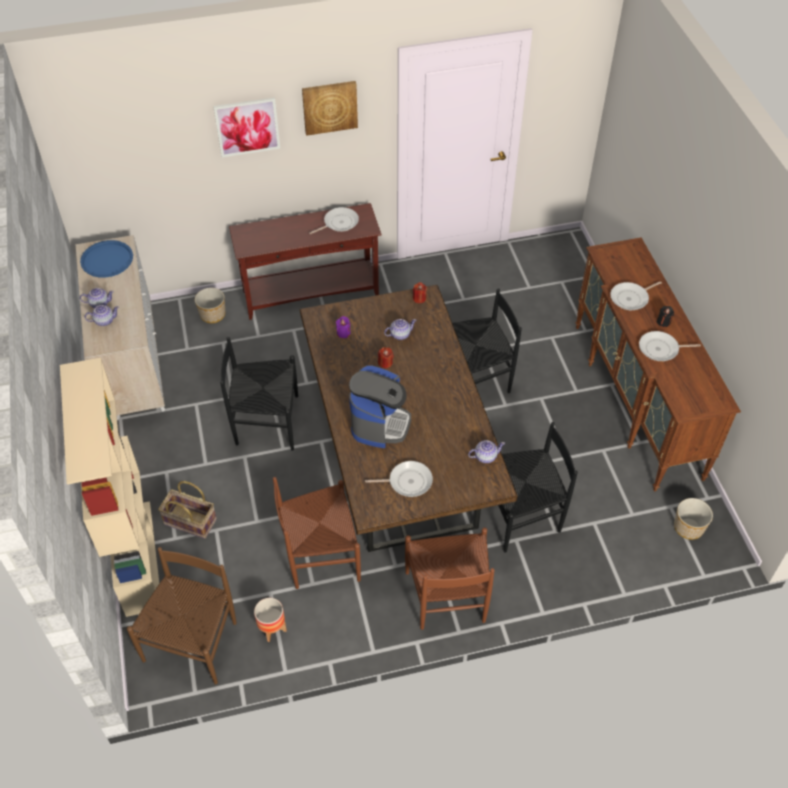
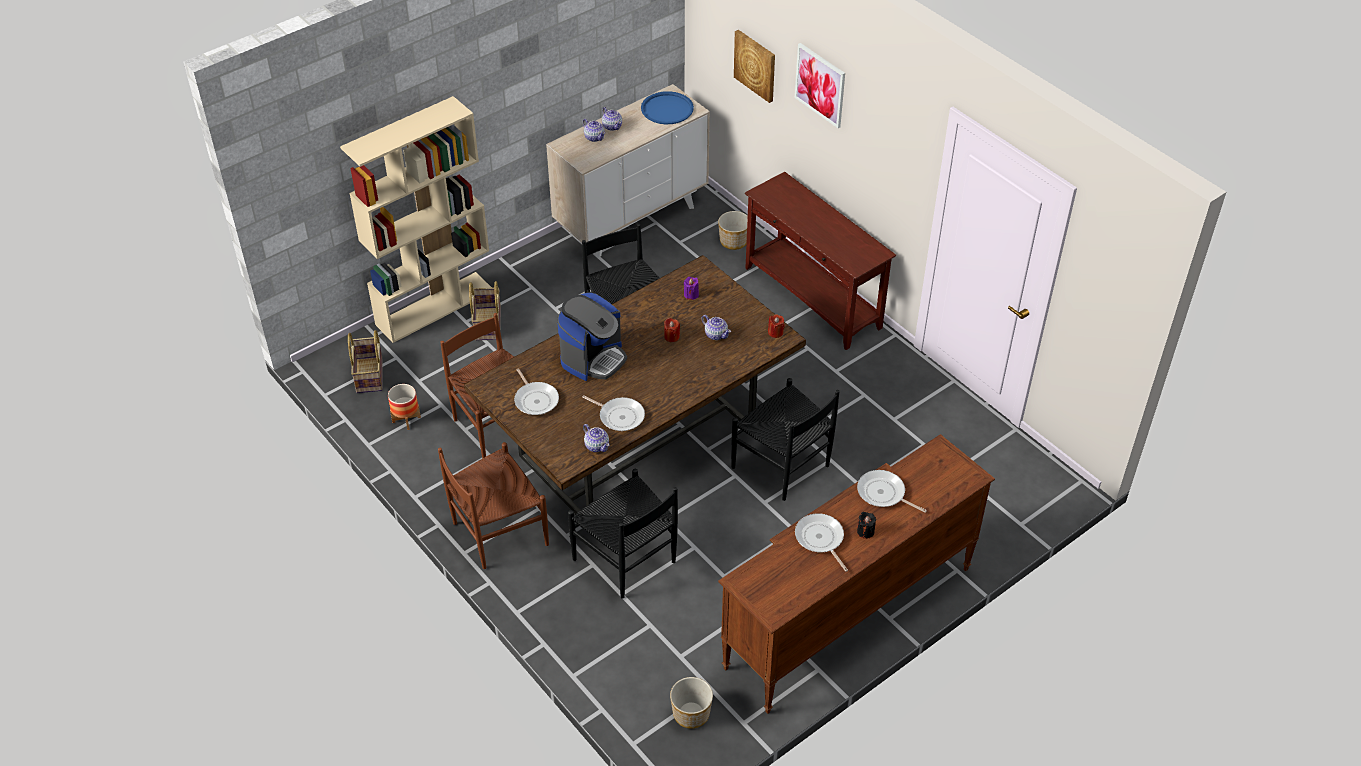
camera: 65 degrees right, 5 degrees down
(193, 642) = (370, 375): brown chair -> basket
(330, 107) = (885, 121): picture -> picture (755, 65)
(339, 223) = (847, 242): frying pan -> frying pan (619, 416)
(380, 424) = (593, 358): coffee machine -> coffee machine turned 45 degrees counterclockwise

